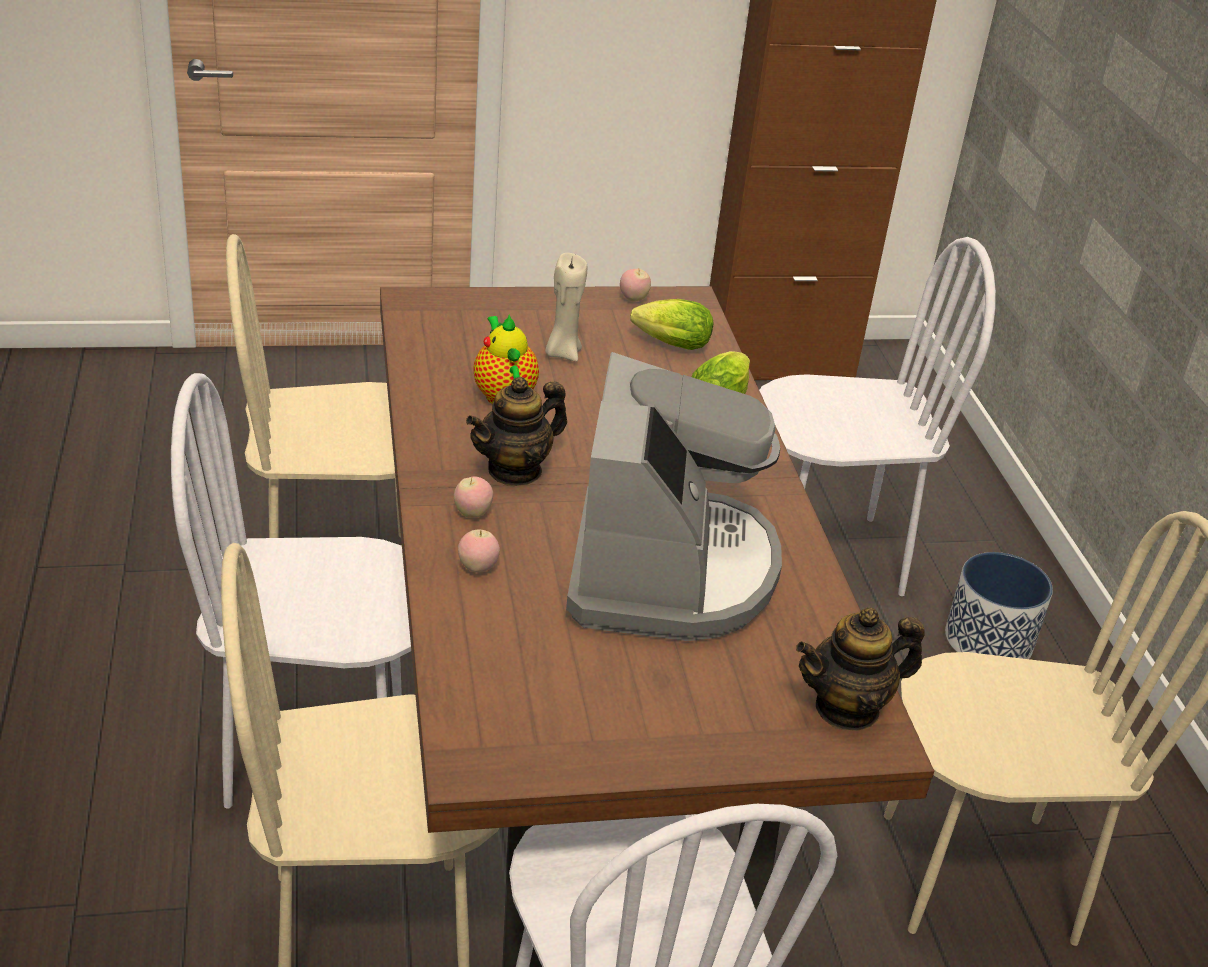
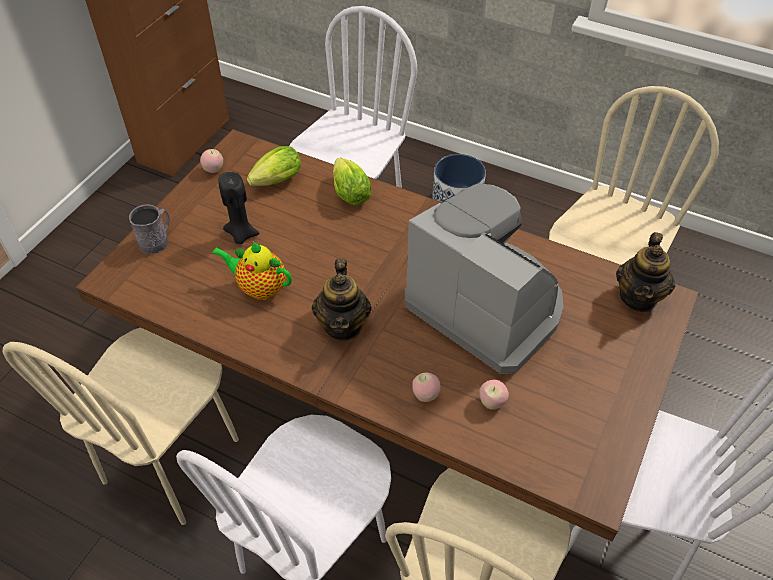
camera: 50 degrees left, 15 degrees up
(472, 513) = (370, 369): apple -> apple (492, 402)
(492, 306) = (157, 240): none -> grey mug
(562, 353) = (241, 235): beige candle -> black candle

